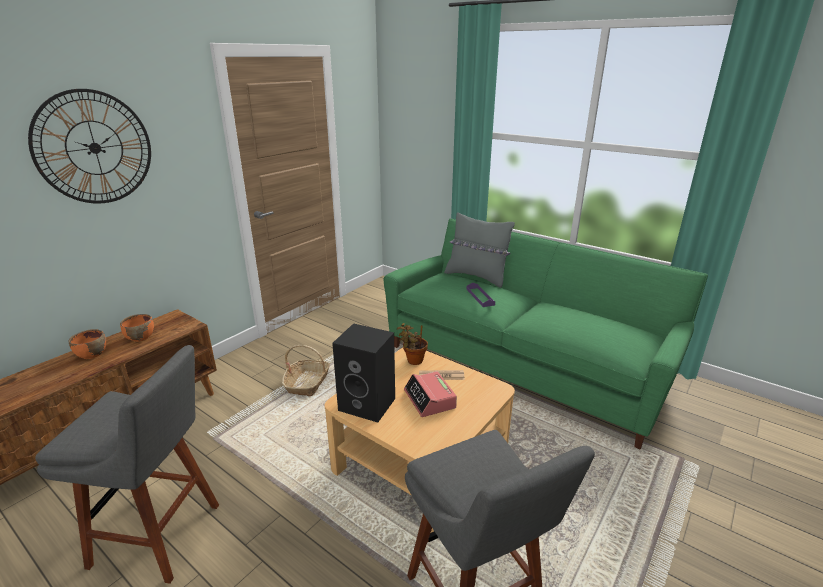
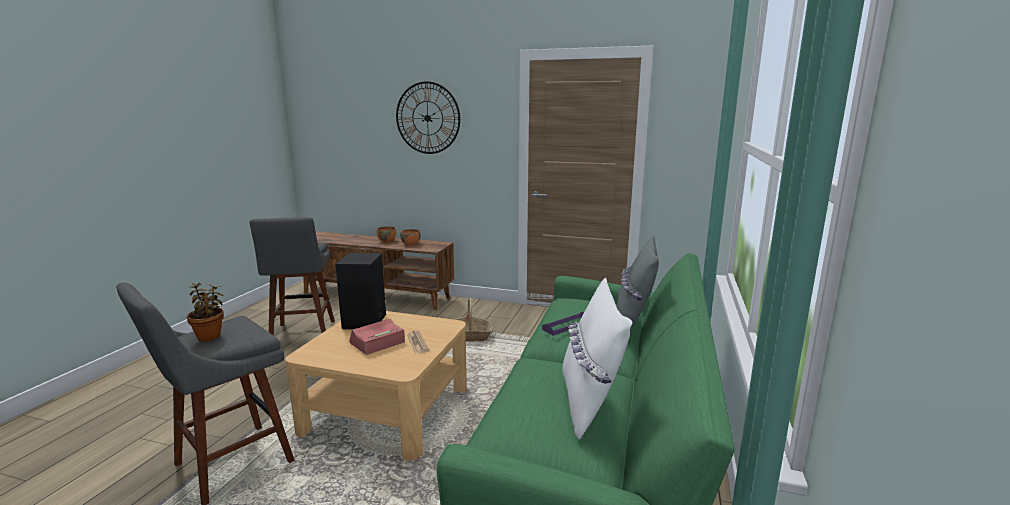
camera: 70 degrees right, 10 degrees down
(413, 360) = (438, 327): potted plant -> potted plant (210, 336)
(591, 315) = (589, 403): none -> white pillow

